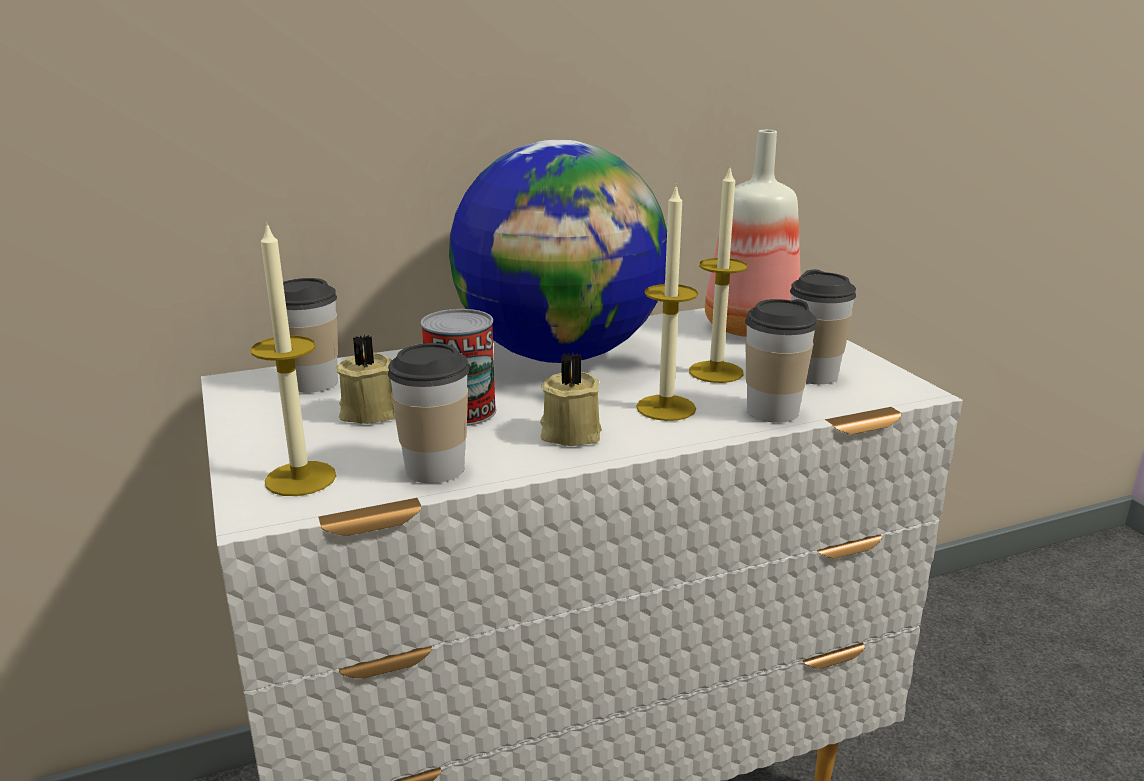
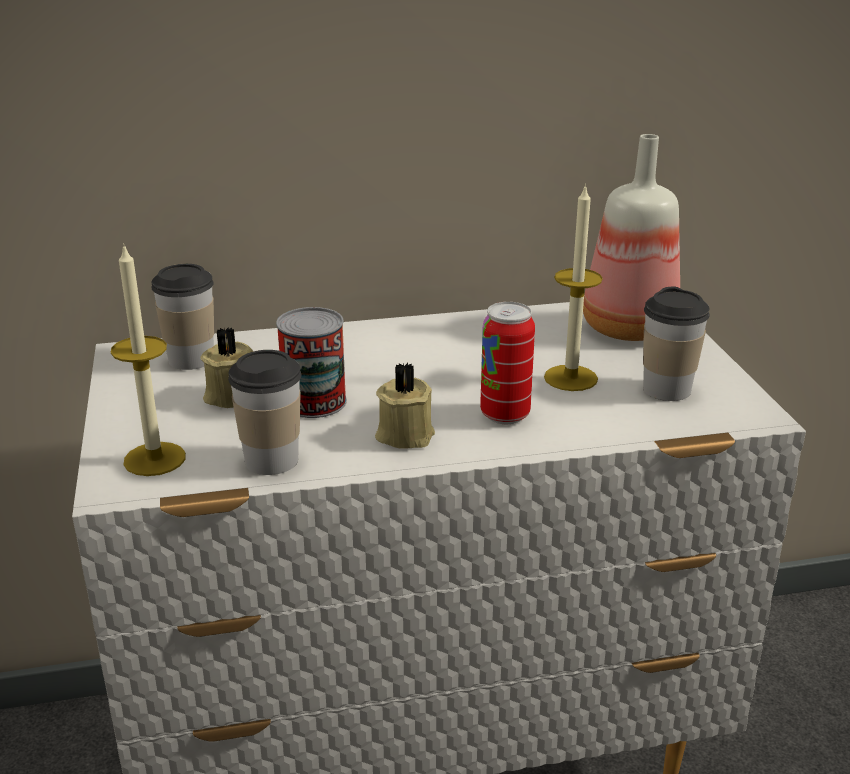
camera: 10 degrees right, 5 degrees up
(561, 355) = (428, 346): globe -> none
(666, 408) = (505, 414): candle -> can
(772, 411) = (606, 427): cup -> none

